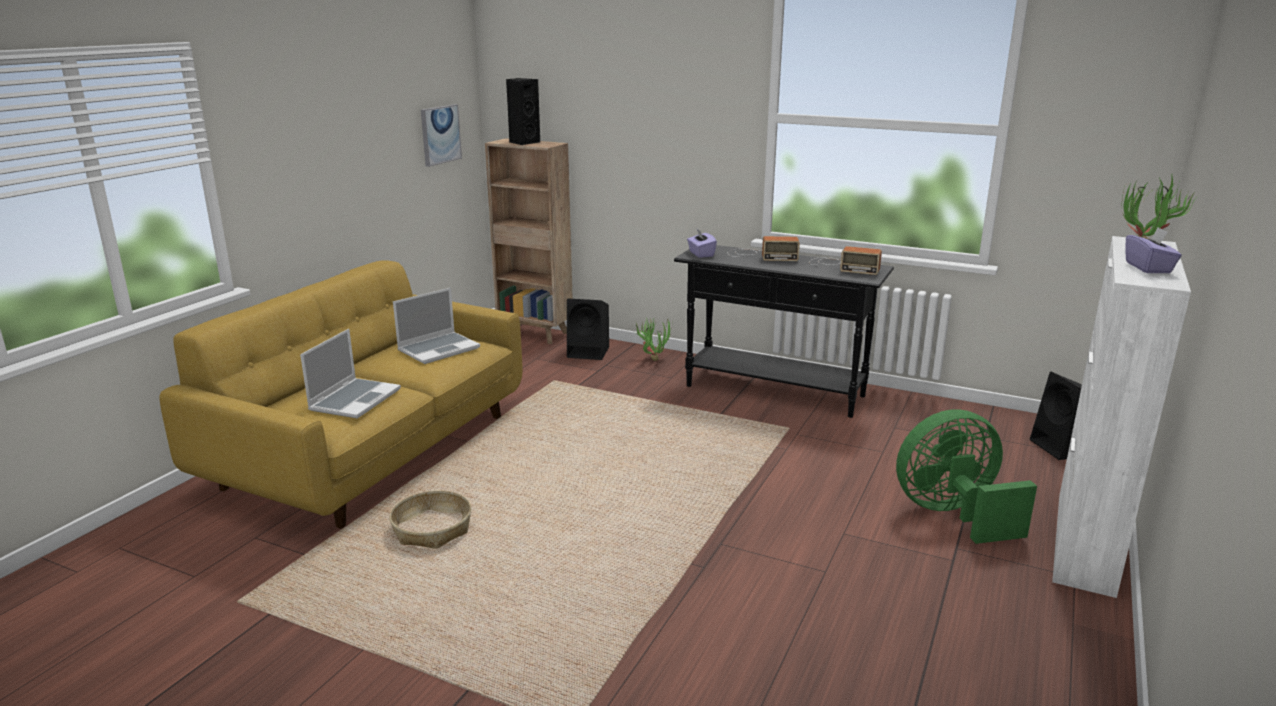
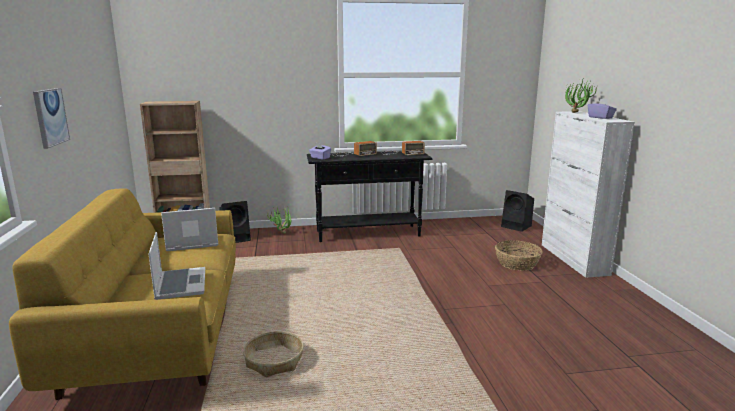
camera: 35 degrees left, 5 degrees down
(439, 349) = (191, 243): laptop -> laptop turned 120 degrees counterclockwise
(440, 134) = (107, 98): picture -> picture (50, 117)
(523, 142) = (168, 102): black speaker -> none
(953, 515) = (517, 264): green fan -> basket

